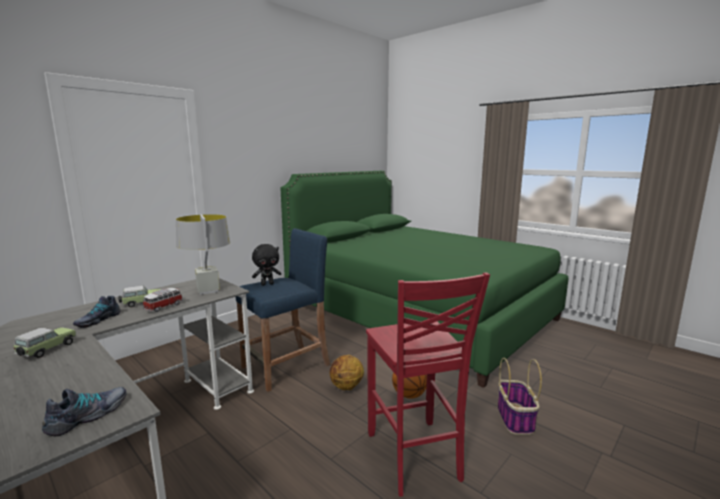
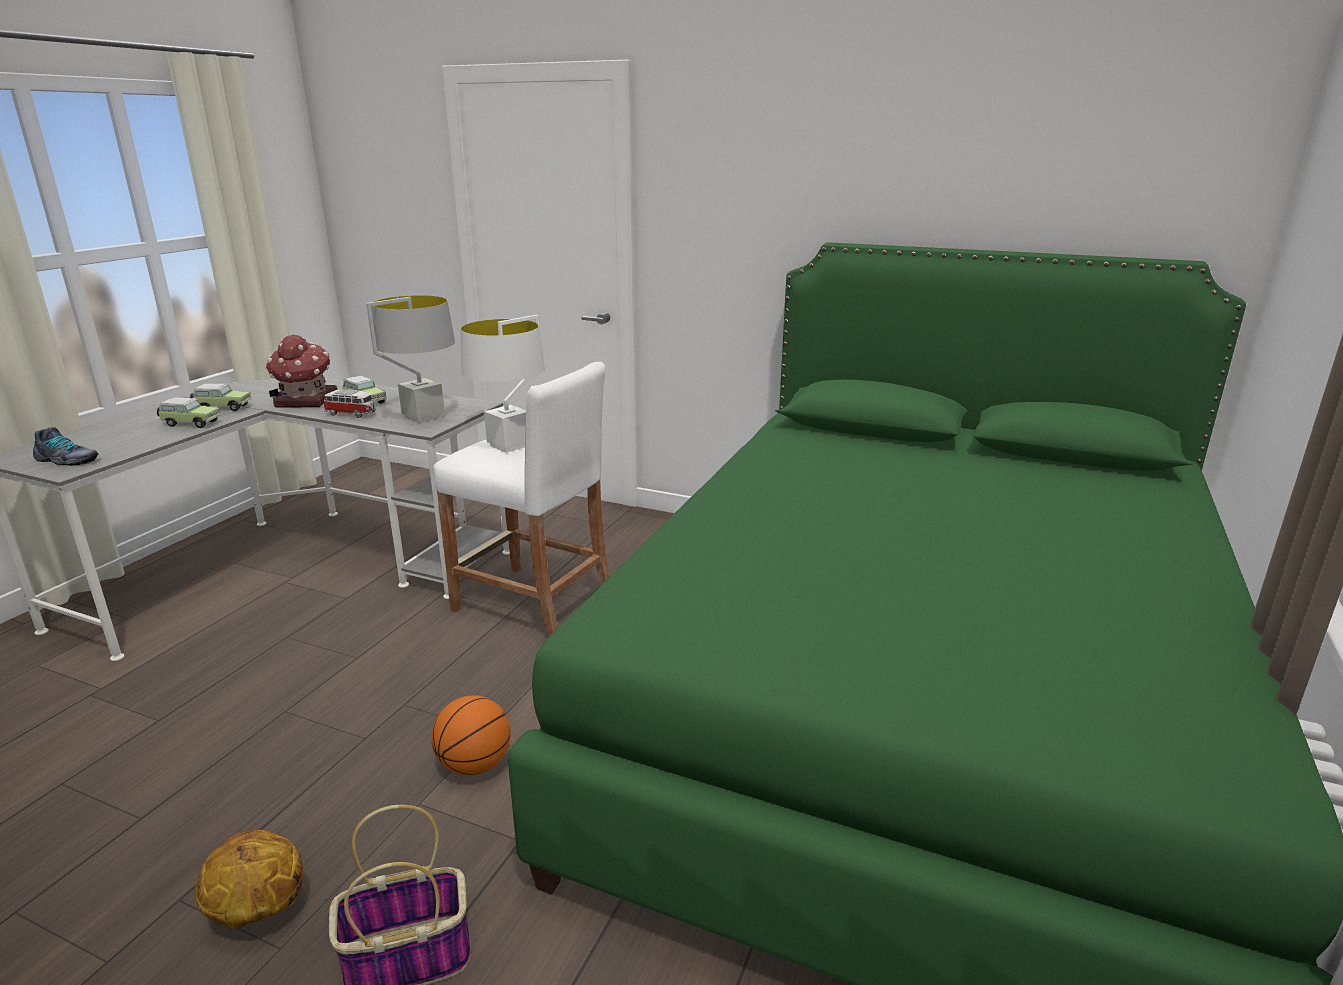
camera: 70 degrees right, 10 degrees up
(72, 361) = (190, 423): none -> toy car
(97, 320) = (305, 401): shoe -> toy house
(267, 284) = (510, 445): black plush toy -> white table lamp
(286, 366) = (533, 604): blue stool -> white stool
(346, 387) = (484, 681): basketball -> basketball (258, 912)
(414, 457) = (279, 801): red chair -> none

